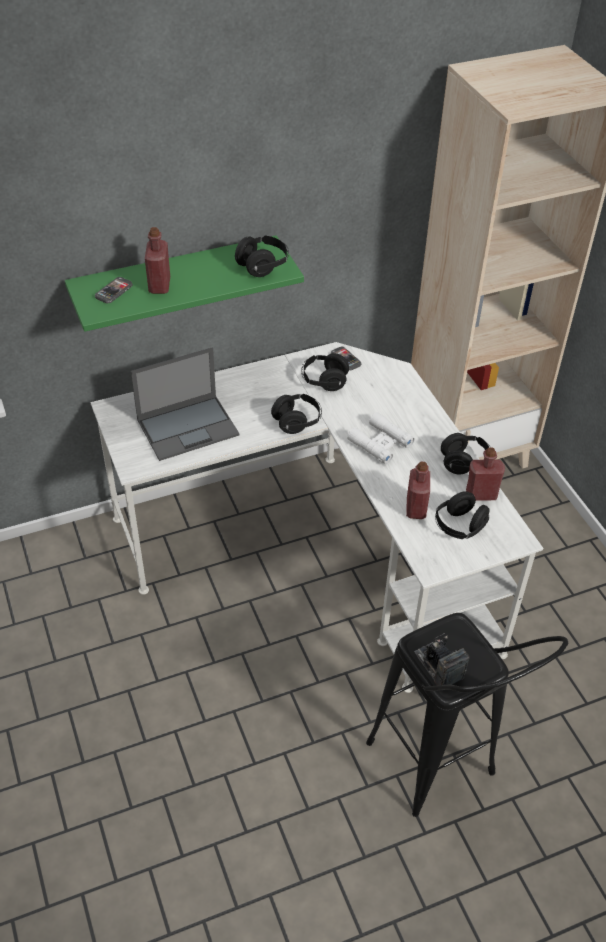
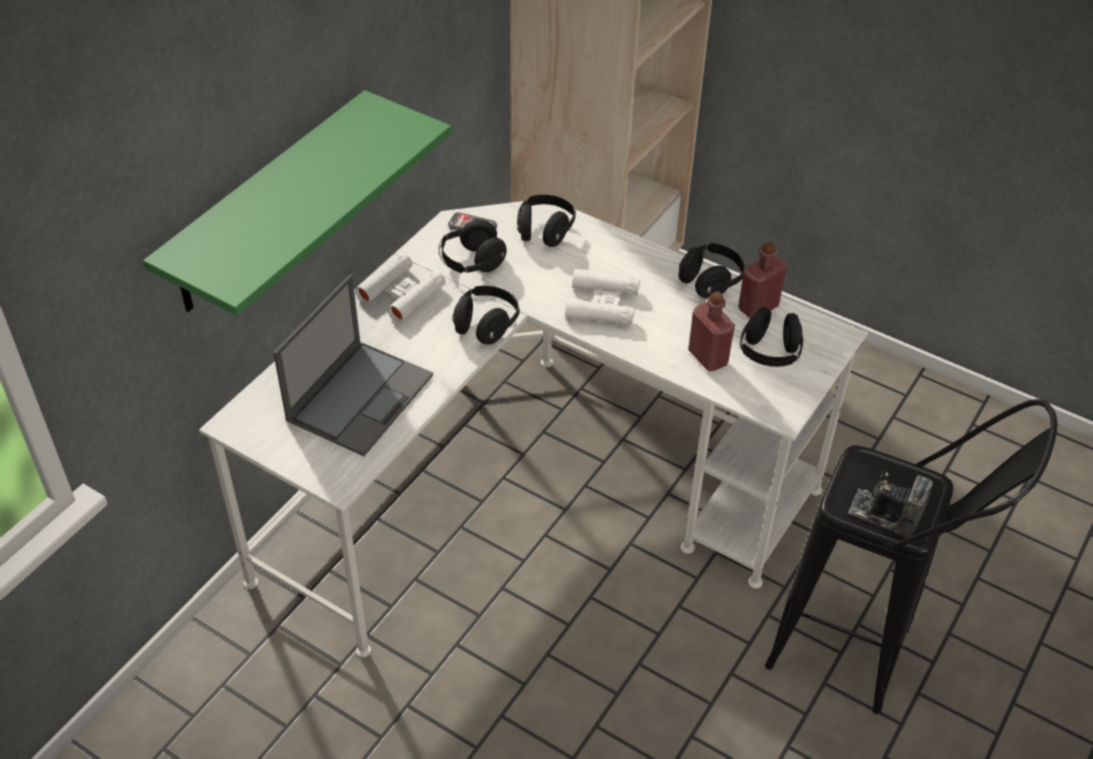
camera: 35 degrees left, 0 degrees up
(114, 291) = (230, 245): phone -> none
(159, 285) = (283, 212): red bottle -> none
(262, 266) = (389, 133): black headphones -> black headphones (545, 231)
(266, 380) = (401, 293): none -> white binoculars

